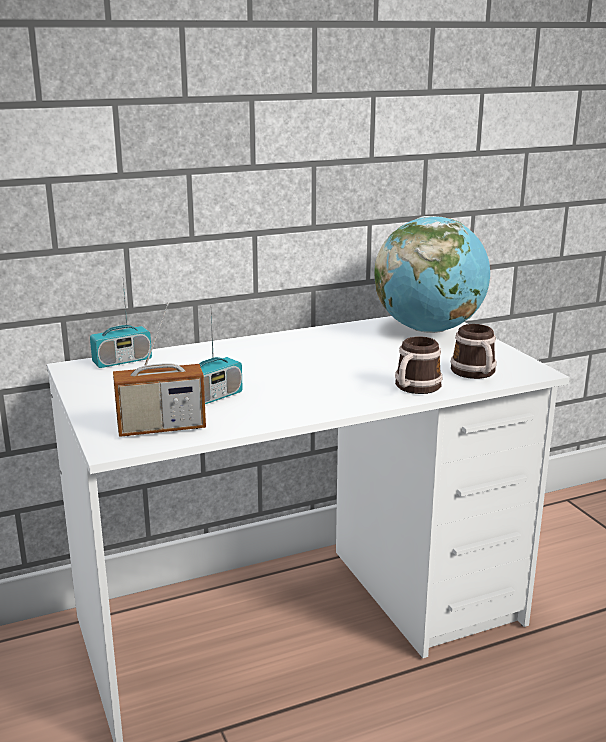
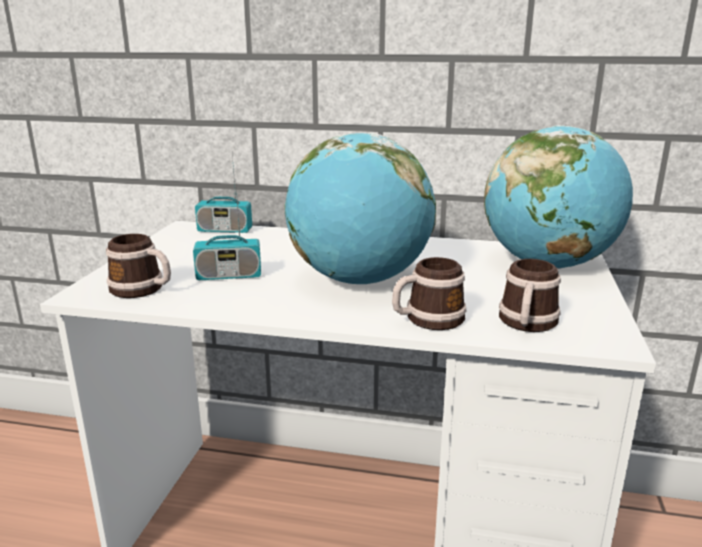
camera: 35 degrees right, 0 degrees up
(161, 428) = (143, 290): radio -> mug
(322, 374) = (360, 280): none -> globe

